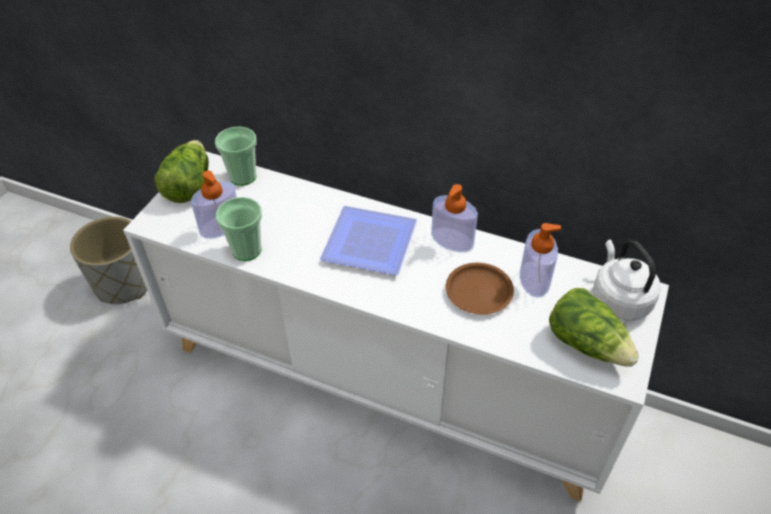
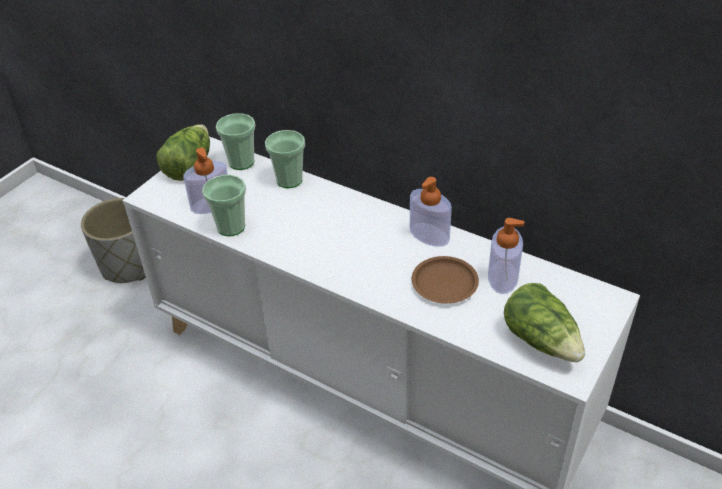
camera: 10 degrees right, 5 degrees down
(297, 192) = (289, 180): none -> cup
(371, 245) = (349, 233): plate -> none
(619, 299) = (584, 303): white kettle -> none

